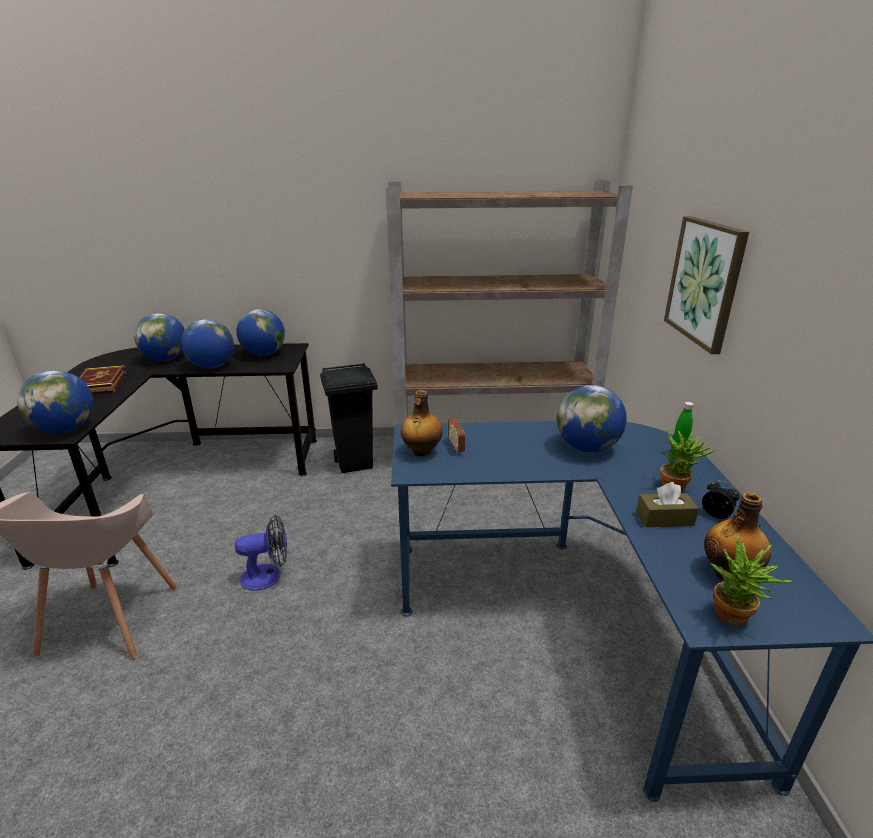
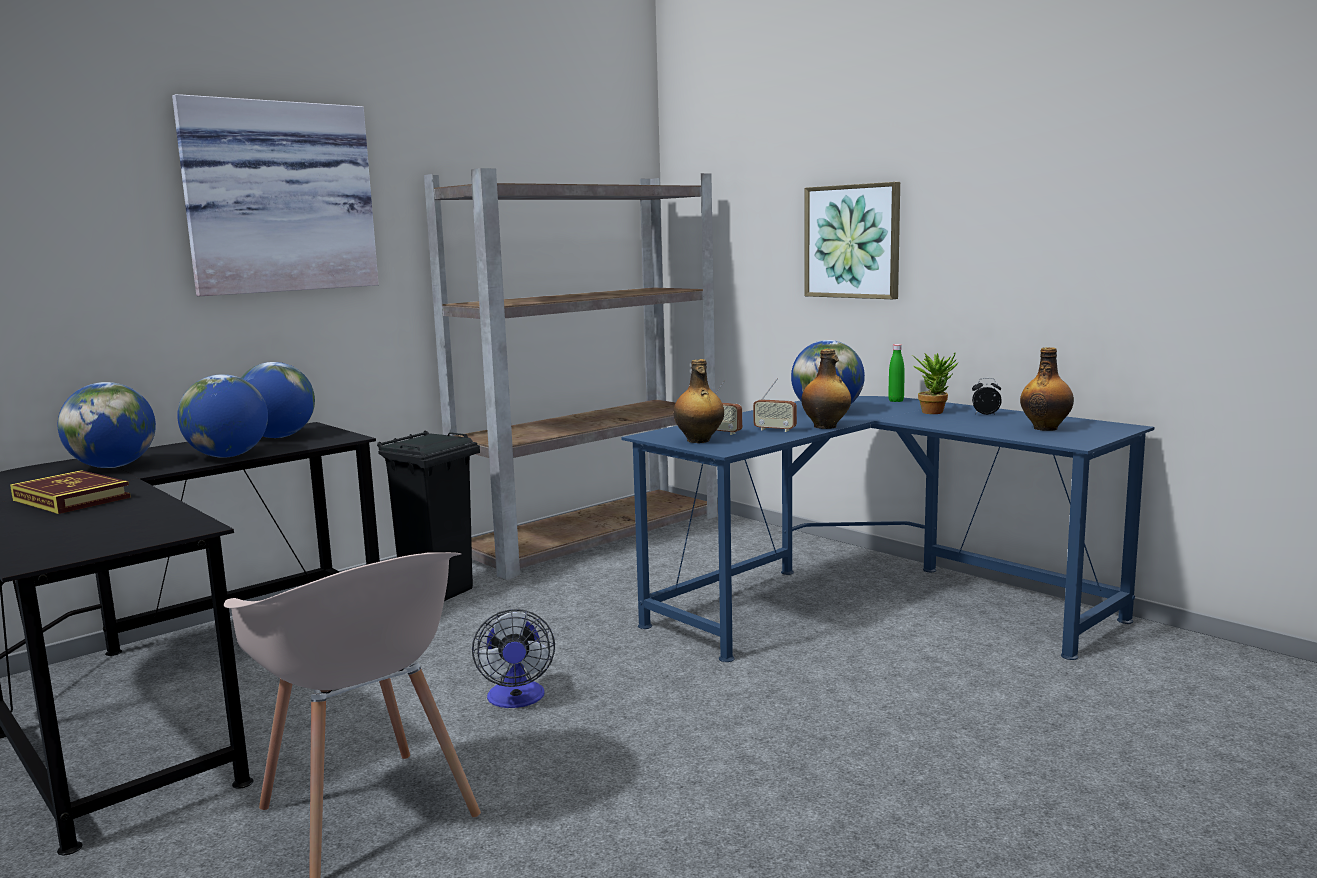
camera: 40 degrees left, 15 degrees down
(65, 429) = (170, 527): globe -> none
(268, 575) = (516, 699): fan -> fan turned 135 degrees clockwise
(283, 199) = (278, 198): none -> picture
(495, 460) = (775, 430): none -> radio
(540, 472) = (826, 426): none -> bottle
(664, 518) = (961, 422): brown tissue box -> none
(733, 620) = (1085, 439): potted plant -> none

